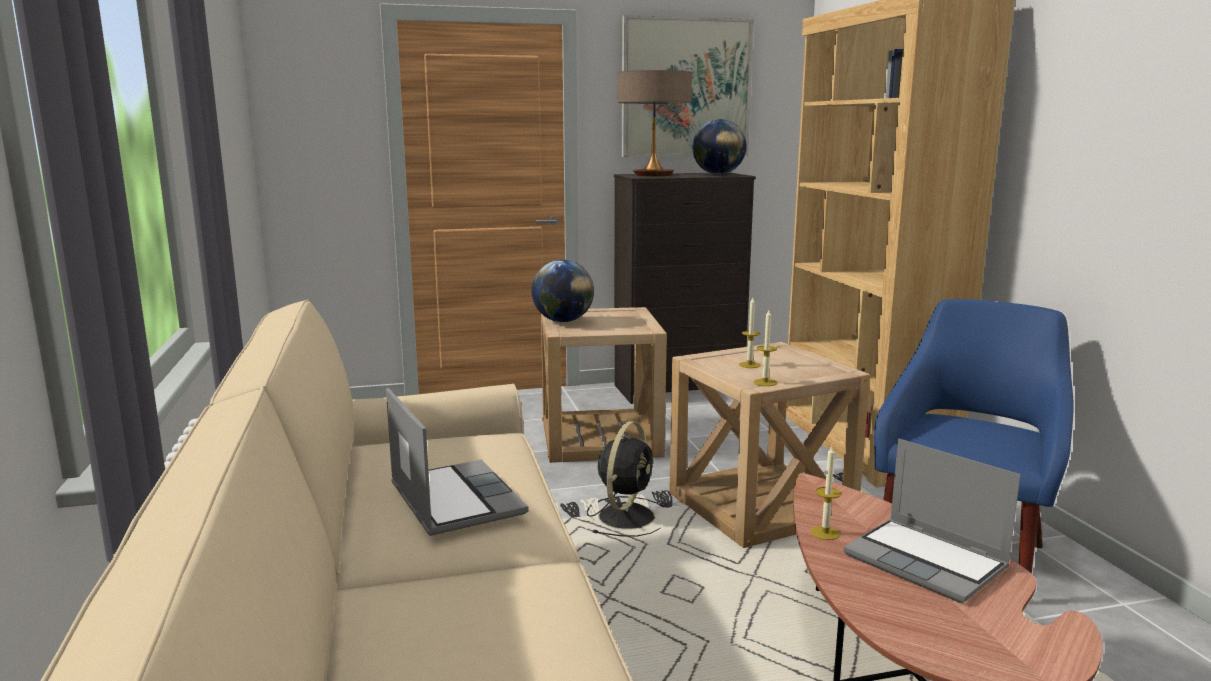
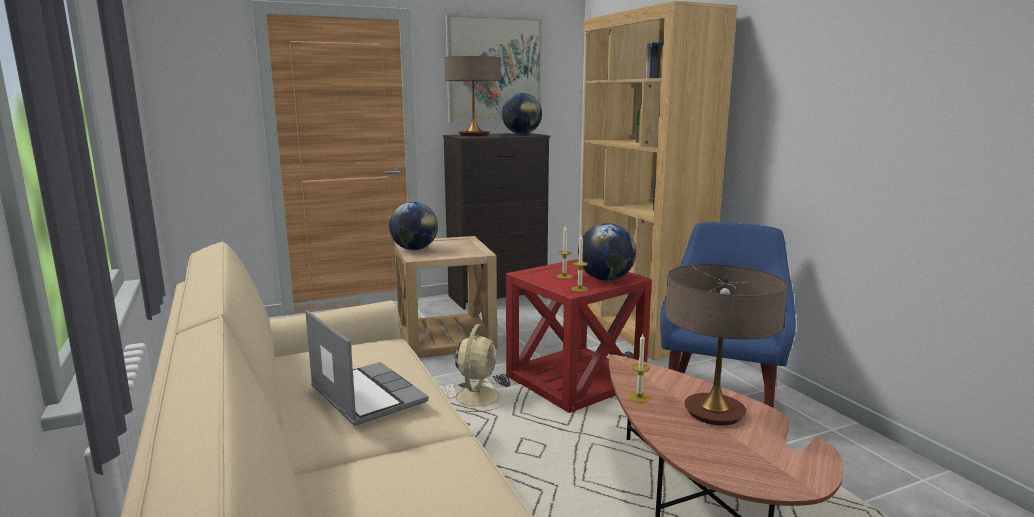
camera: 10 degrees left, 0 degrees up
(627, 516) = (478, 396): black fan -> beige fan
(760, 506) = (575, 380): beige side table -> red side table
(805, 371) = (605, 279): none -> globe
(927, 562) = (714, 412): laptop -> table lamp

